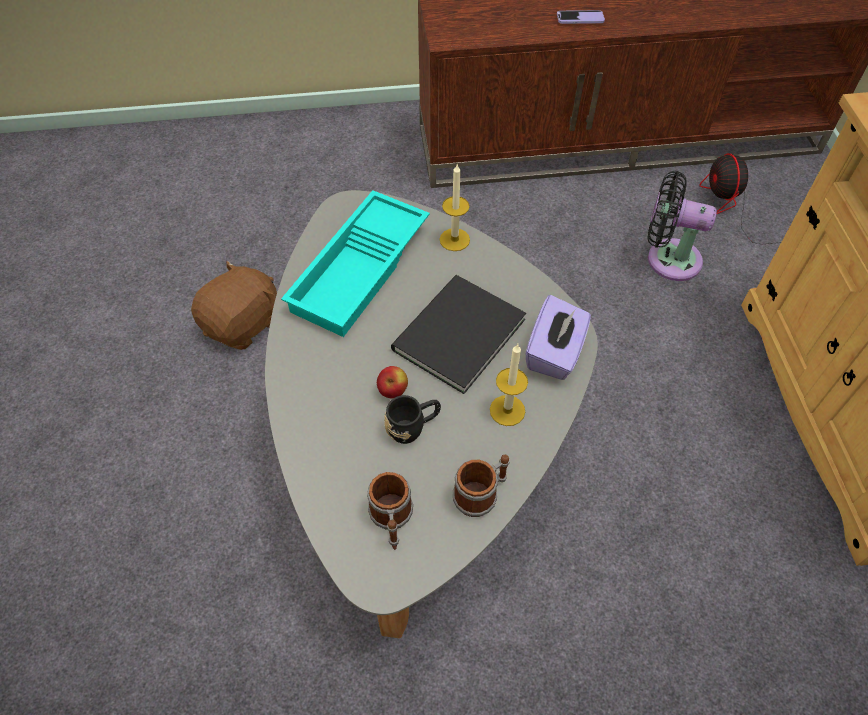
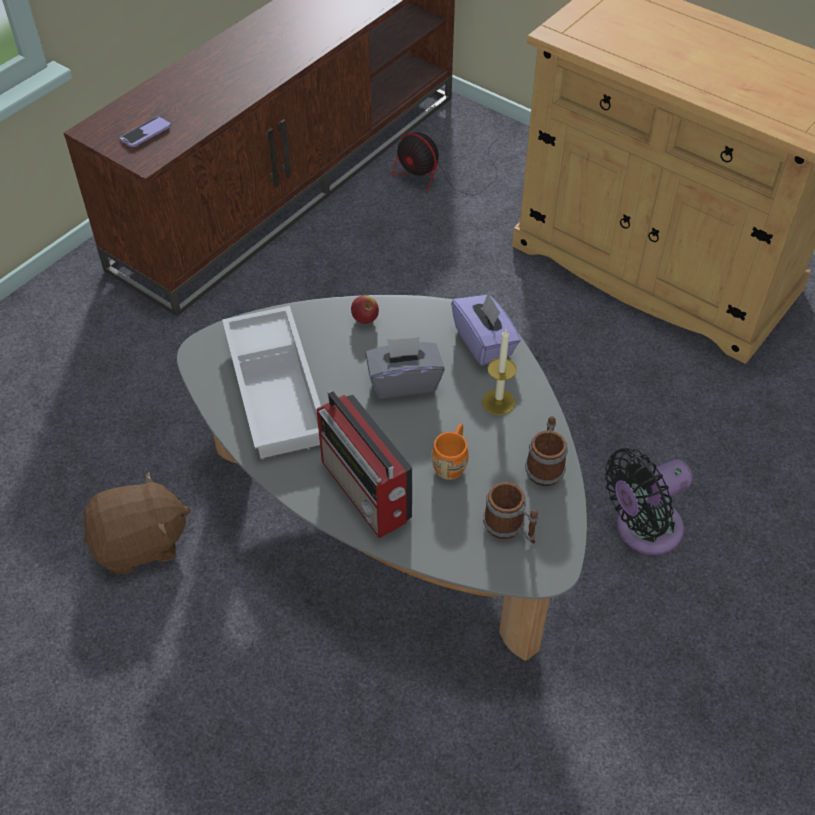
camera: 45 degrees left, 5 degrees down
(243, 324) = (141, 544): brown plush toy -> brown plush toy turned 75 degrees clockwise
(326, 398) = (366, 493): none -> radio
(361, 271) = (278, 389): turquoise tray -> white tray
(393, 391) = (408, 450): apple -> apple (365, 319)
(413, 428) = (452, 462): black mug -> orange mug
(454, 239) = (321, 316): candle -> none
(454, 335) = (404, 382): black book -> grey tissue box
(580, 18) = (237, 83): phone -> phone (145, 133)
(668, 258) = (428, 246): black fan -> black fan (642, 529)

